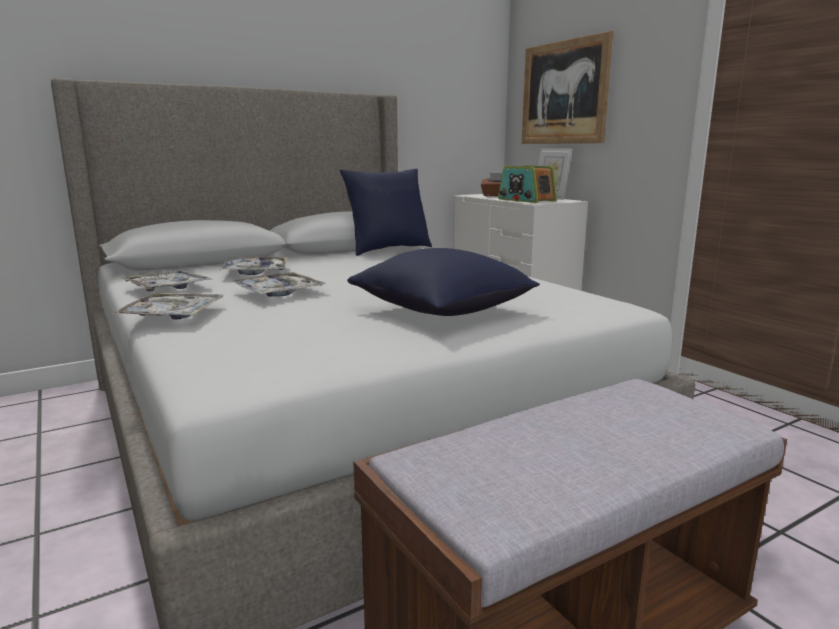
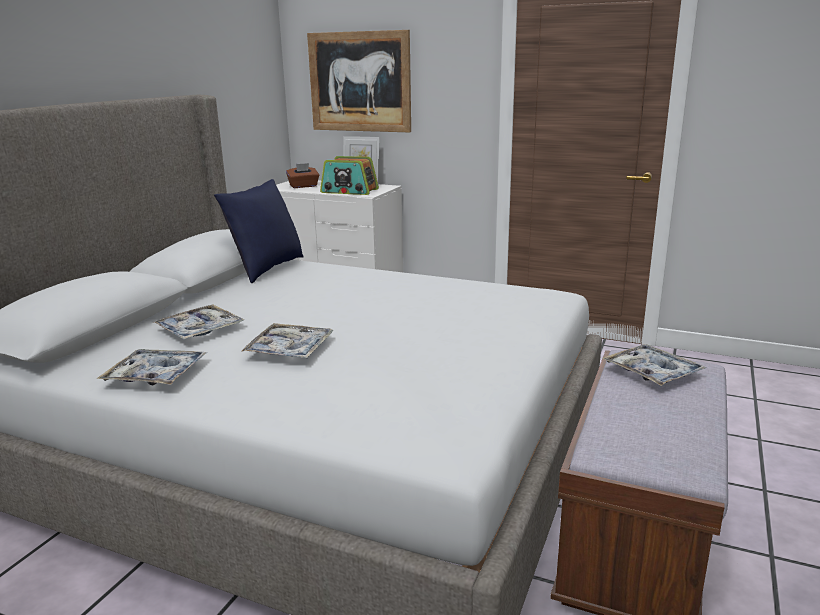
camera: 35 degrees left, 5 degrees up
(173, 315) = (251, 404): tray -> tray (652, 372)
(442, 311) = (458, 332): blue pillow -> none

